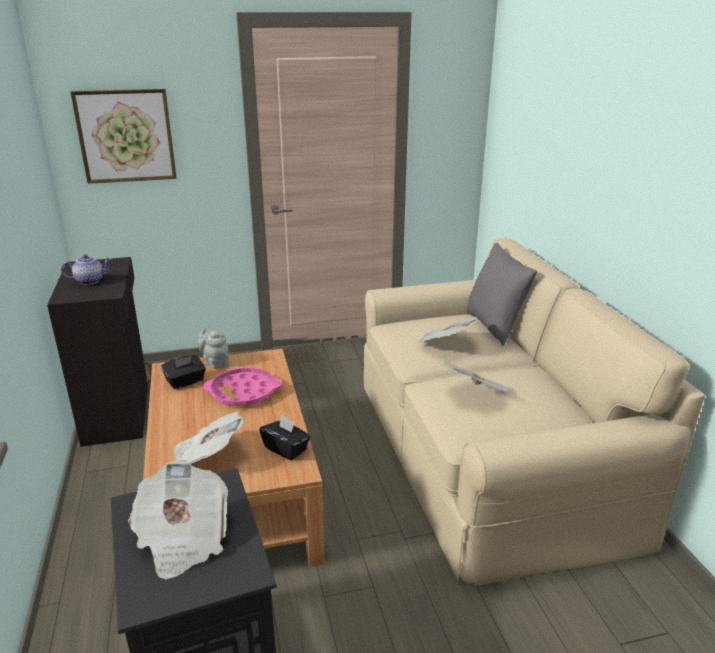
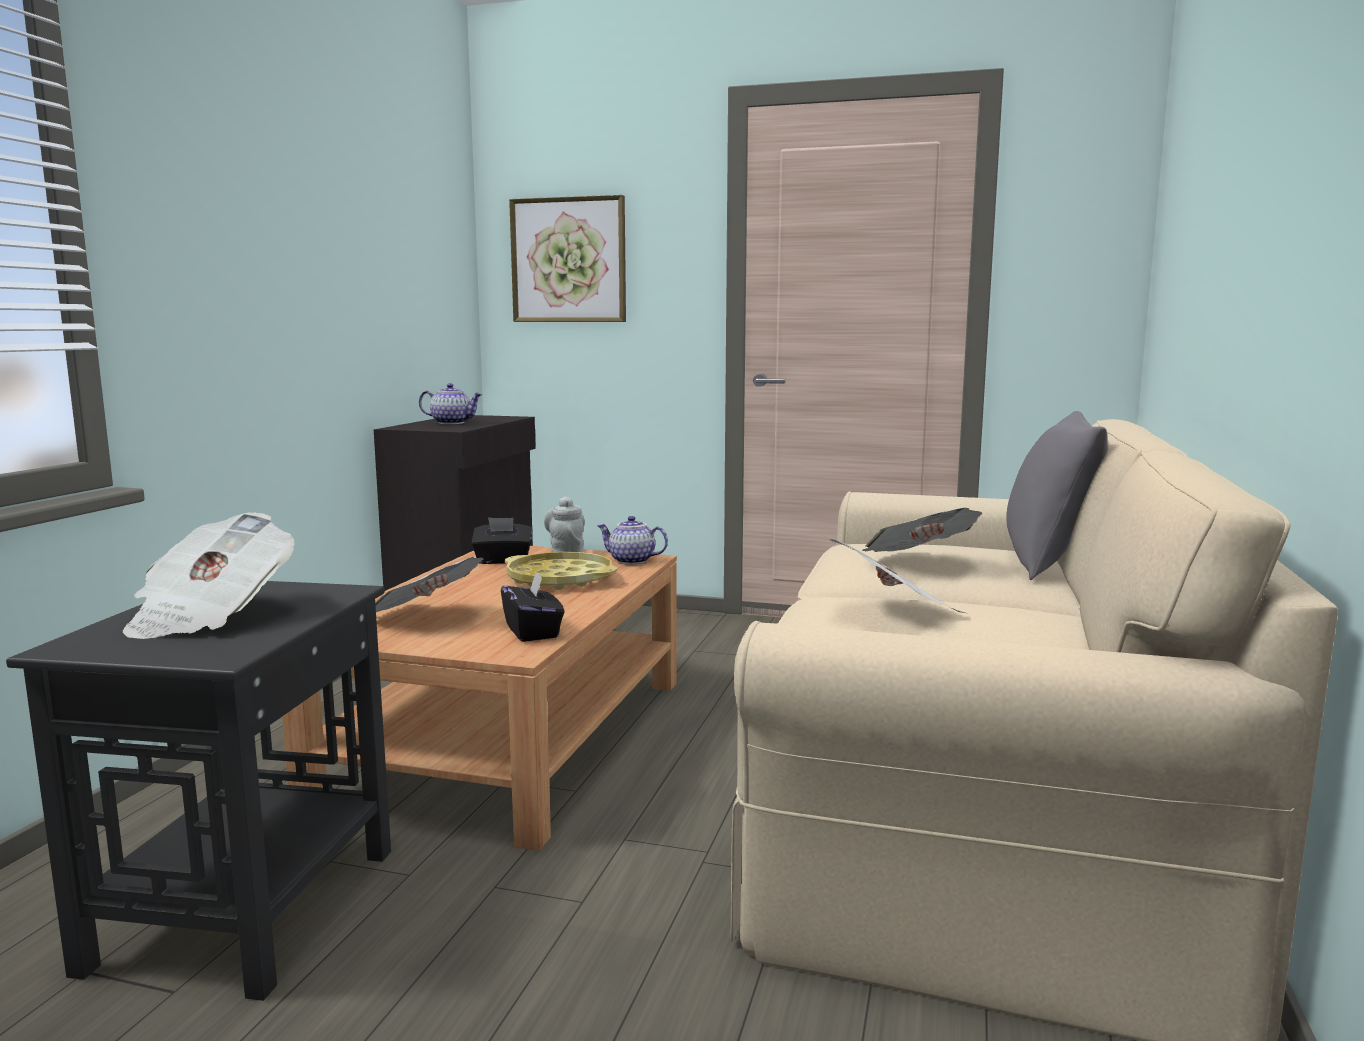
camera: 30 degrees right, 15 degrees down
(243, 392) = (560, 579): pink tray -> yellow tray
(263, 361) = (631, 561): none -> teapot

